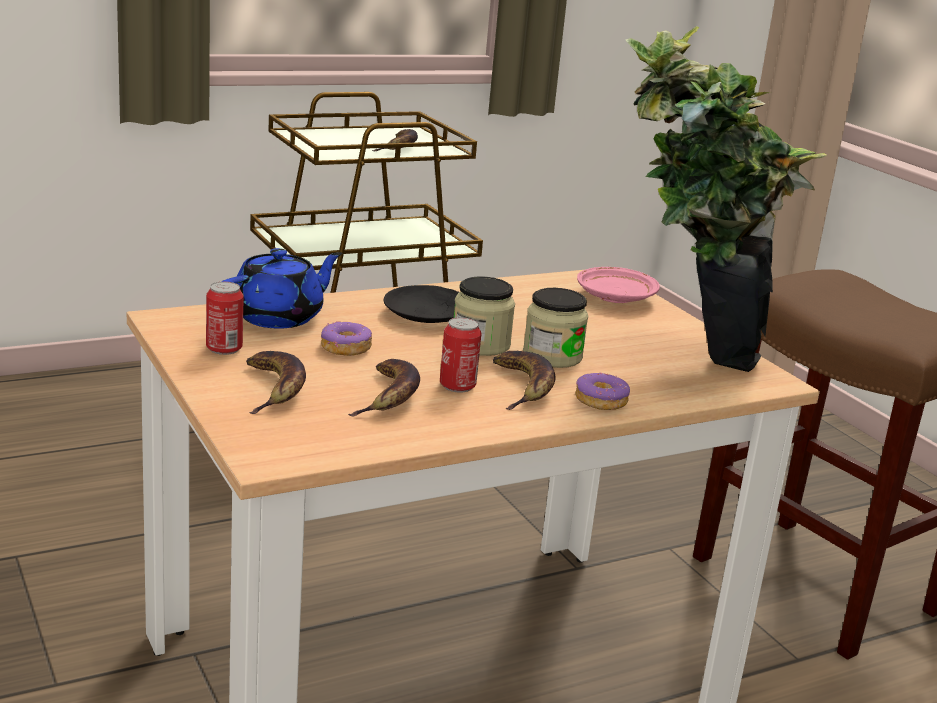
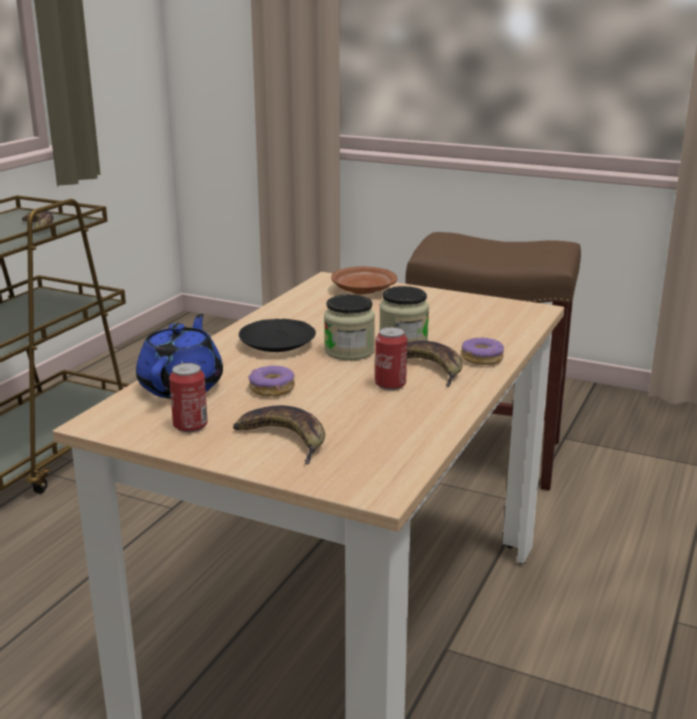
camera: 35 degrees left, 0 degrees up
(388, 396) = (365, 410): banana -> none
(615, 297) = (363, 290): pink plate -> brown plate
(683, 353) = (463, 311): potted plant -> none

